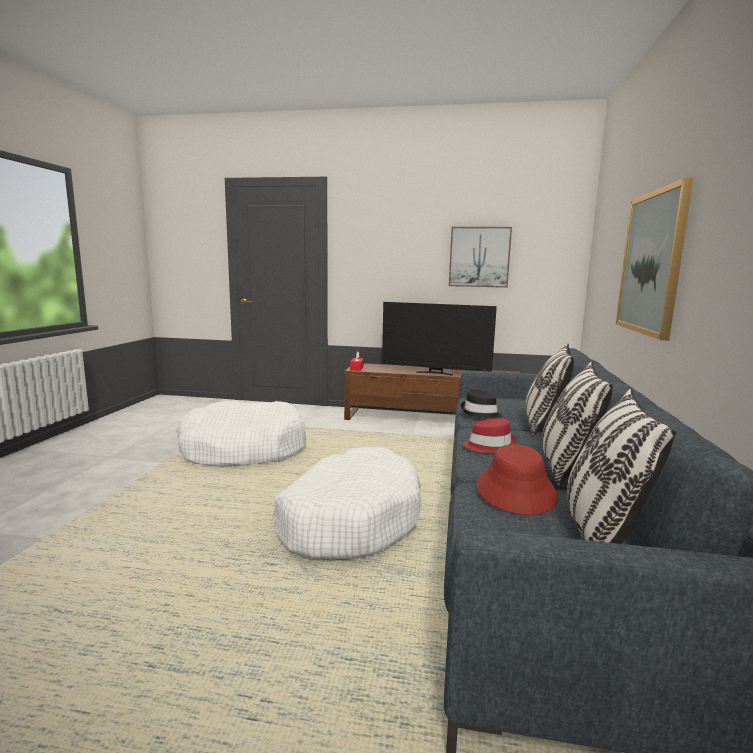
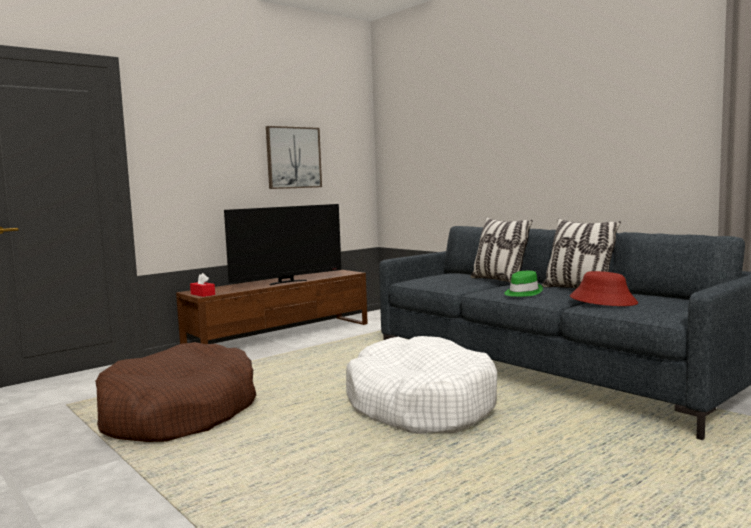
camera: 50 degrees left, 5 degrees down
(243, 449) = (179, 413): white dog bed -> brown dog bed
(480, 413) = (451, 284): black hat -> none
(489, 445) = (522, 293): red hat -> green hat
(600, 531) = (667, 300): pillow -> none
(651, 263) = (501, 155): picture -> none

